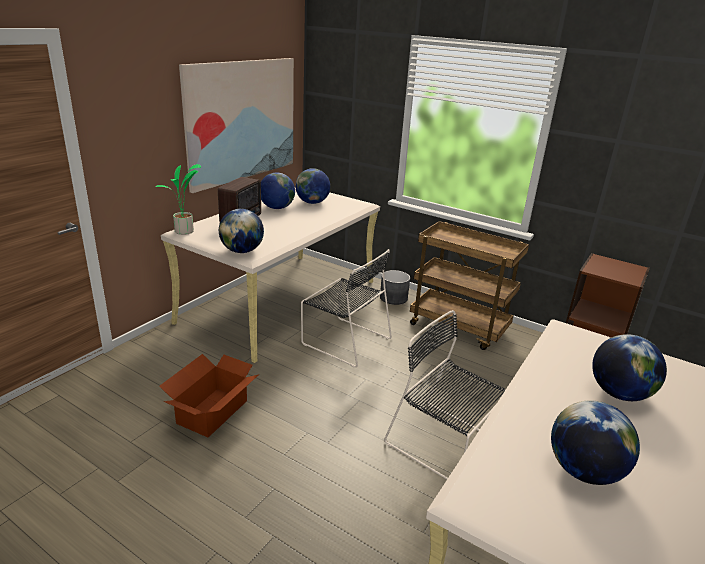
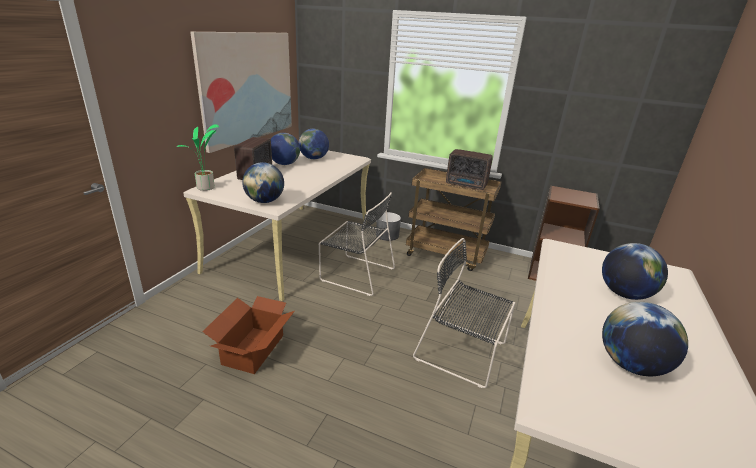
camera: 10 degrees left, 0 degrees up
(486, 246) = (467, 185): none -> radio

